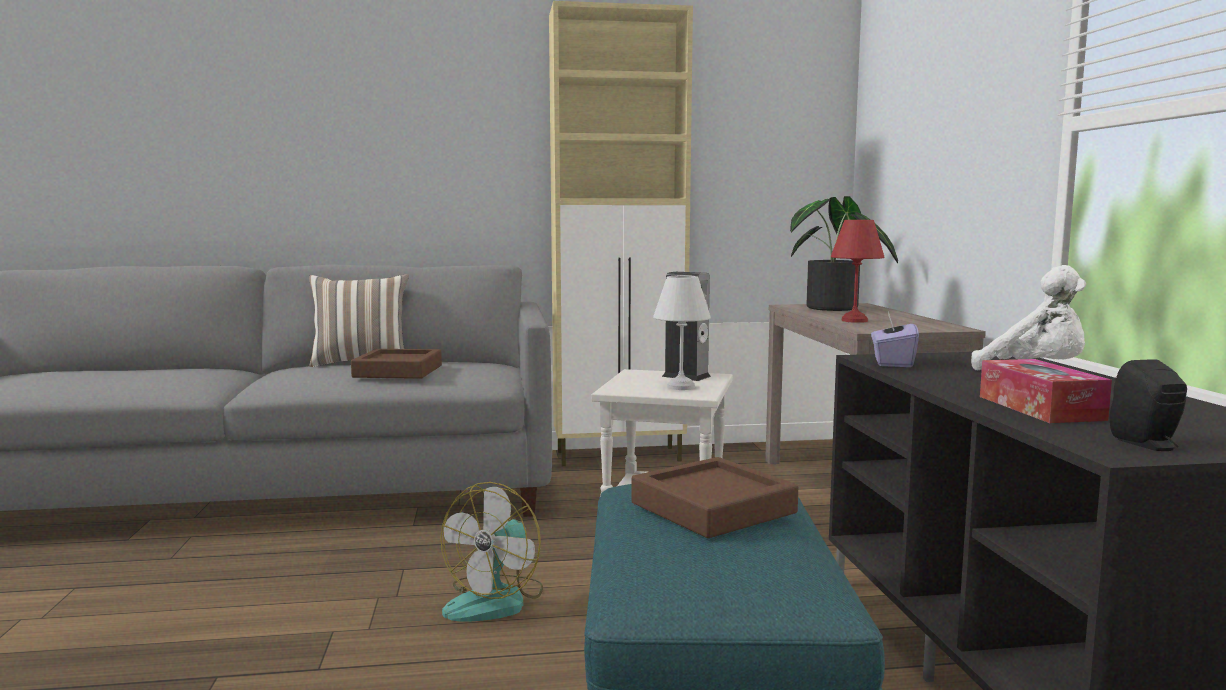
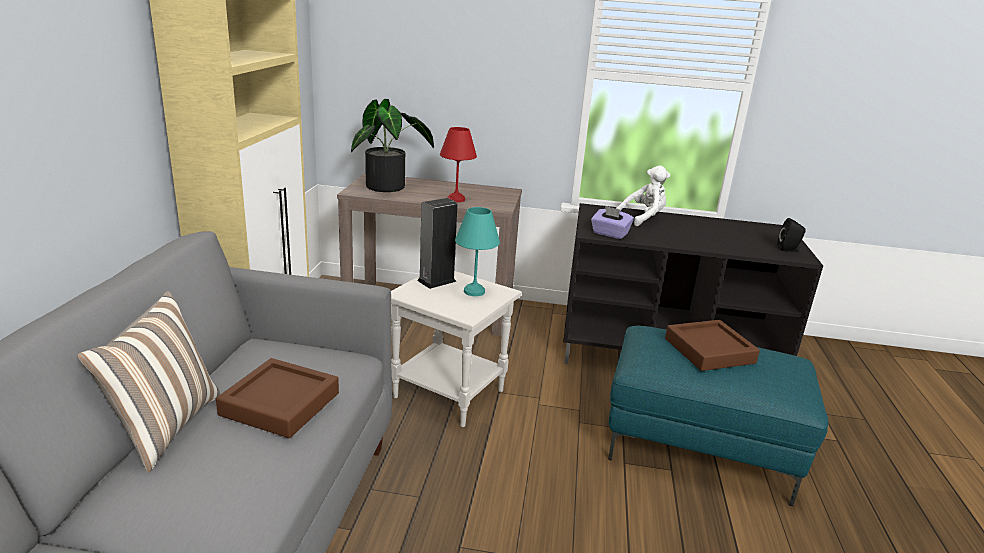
camera: 75 degrees left, 15 degrees up
(496, 600) = (542, 499): fan -> none
(681, 387) = (475, 291): white table lamp -> turquoise table lamp
(1040, 408) = (726, 243): tissue box -> none

